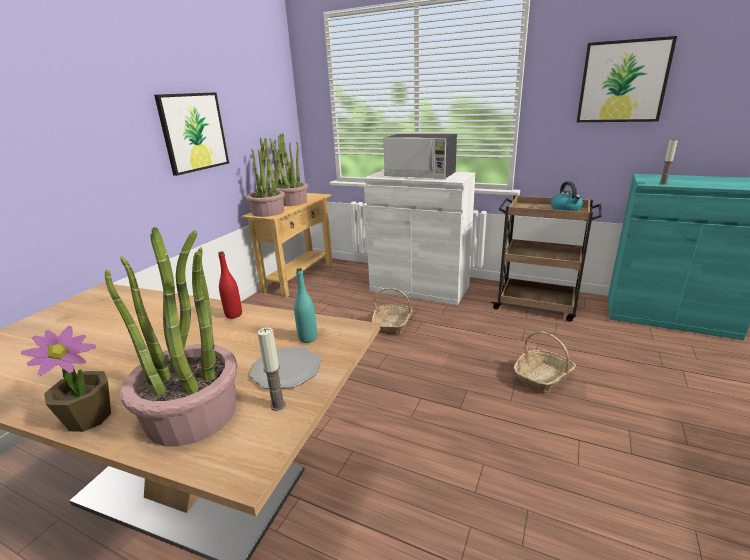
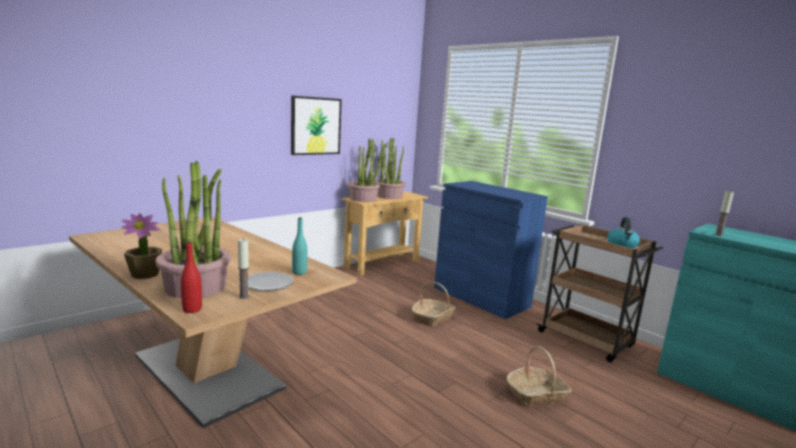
camera: 20 degrees right, 10 degrees down
(233, 315) = (268, 250): red bottle -> red bottle (192, 309)
(419, 288) = (481, 297): white cabinet -> blue cabinet
(420, 175) = (493, 189): microwave -> none
(623, 82) = (699, 130): picture -> none

